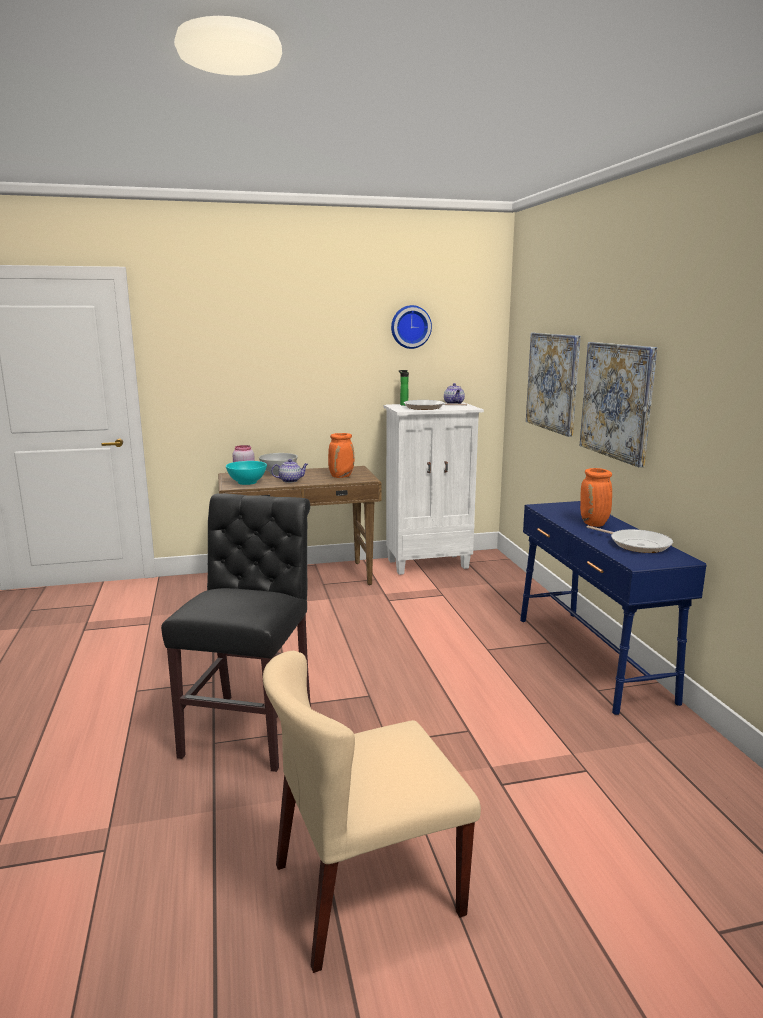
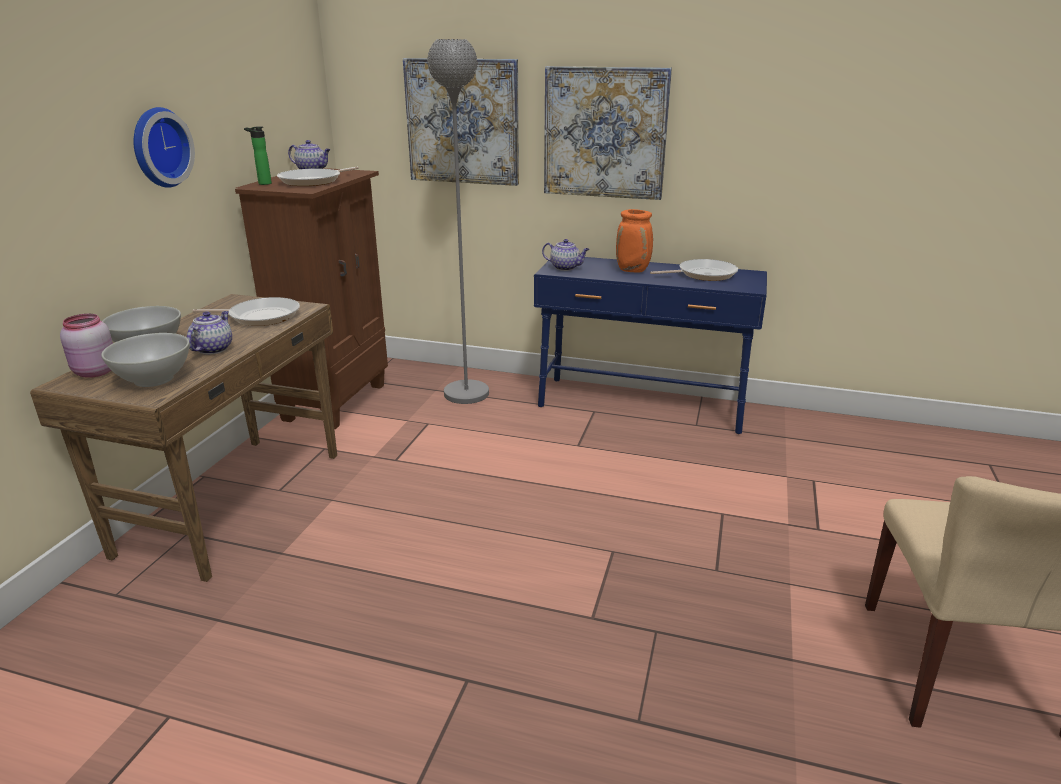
camera: 60 degrees left, 10 degrees up
(247, 482) = (154, 379): turquoise bowl -> white bowl
(252, 727) = (621, 671): black chair -> none
(341, 476) = (260, 316): orange vase -> frying pan
(410, 327) = (234, 54): wall clock -> wall clock (158, 147)
(428, 565) = (337, 403): white cabinet -> brown cabinet
(499, 593) = (466, 394): none -> grey floor lamp
(556, 508) = (565, 267): none -> teapot

